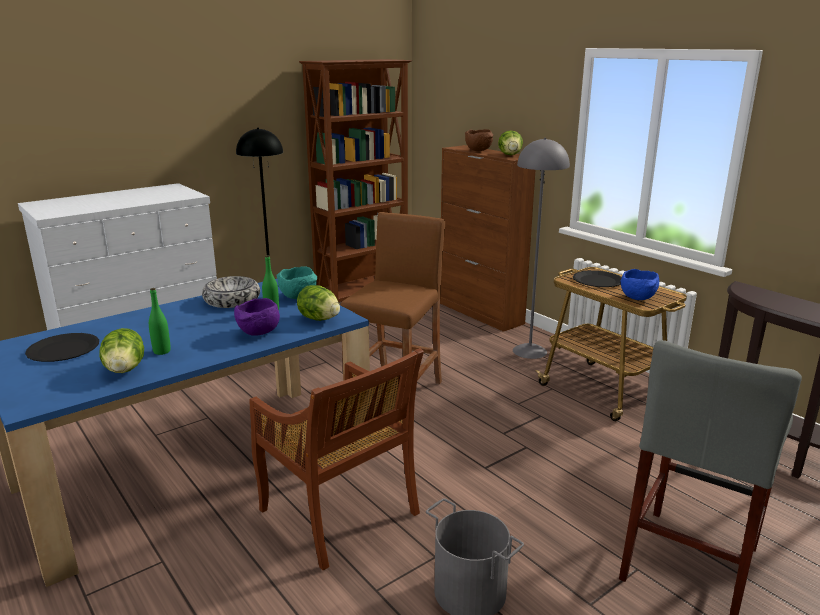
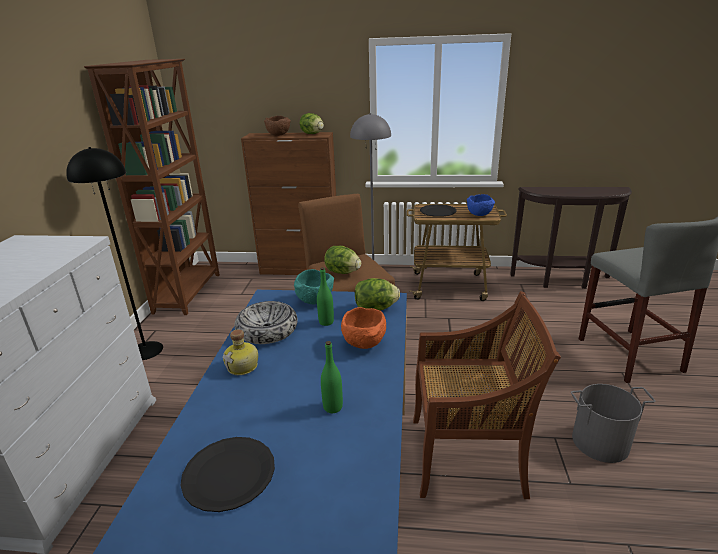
camera: 45 degrees left, 5 degrees up
(125, 370) = (348, 445): lettuce -> lettuce (342, 272)
(177, 311) = (243, 367): none -> bottle
(258, 333) = (365, 344): purple bowl -> orange bowl

